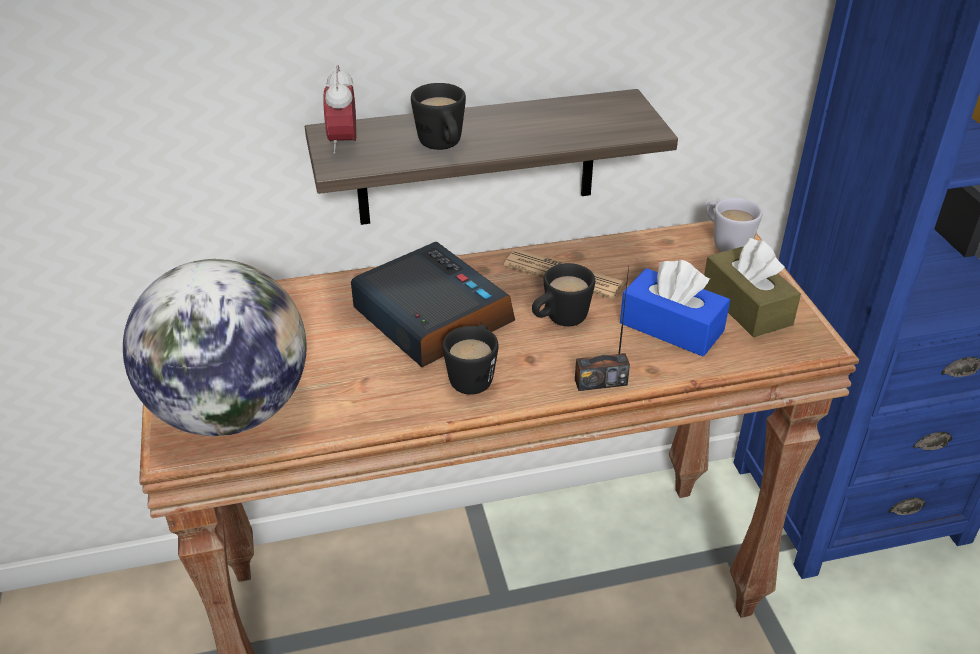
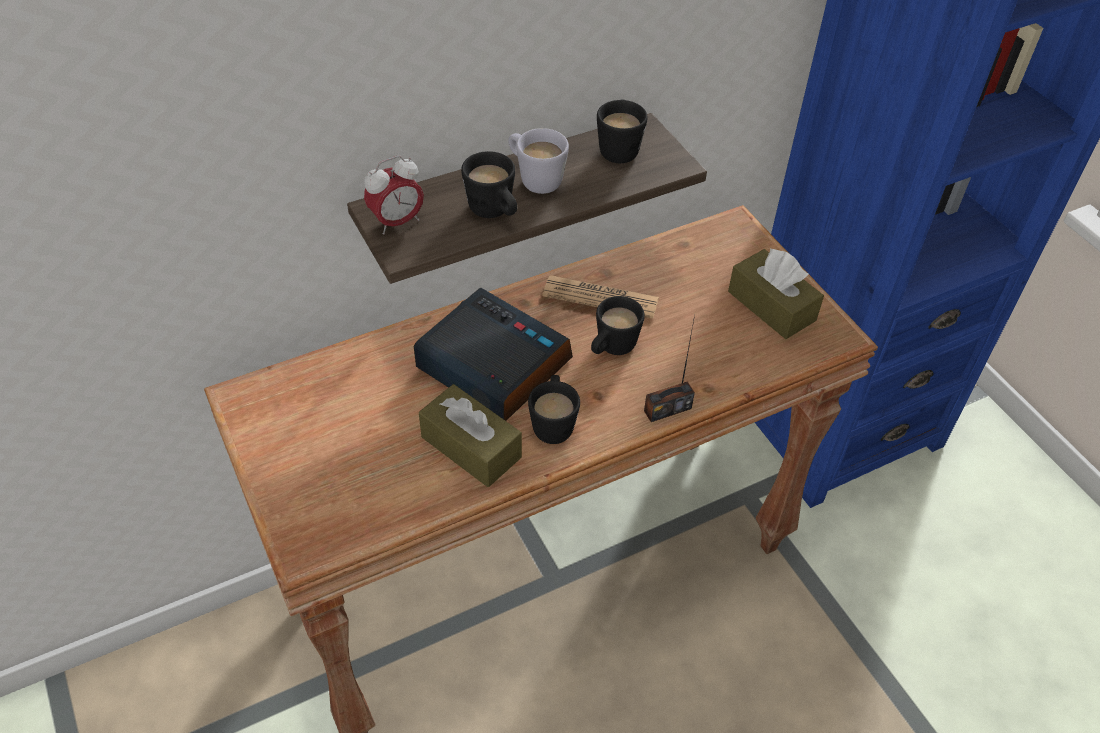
camera: 15 degrees left, 10 degrees up
(231, 411) = (340, 501): globe -> none
(343, 143) = (397, 222): alarm clock -> alarm clock turned 105 degrees counterclockwise
(381, 384) = (471, 447): none -> brown tissue box
(592, 111) = (619, 148): none -> black mug
(671, 327) = (712, 340): blue tissue box -> none
(725, 243) = (735, 238): white mug -> white mug (534, 179)

